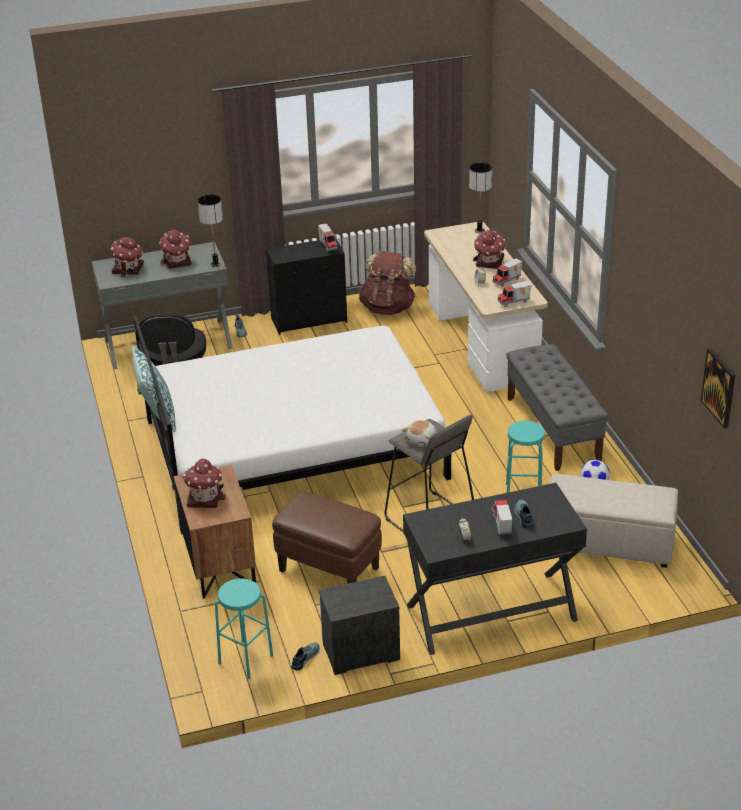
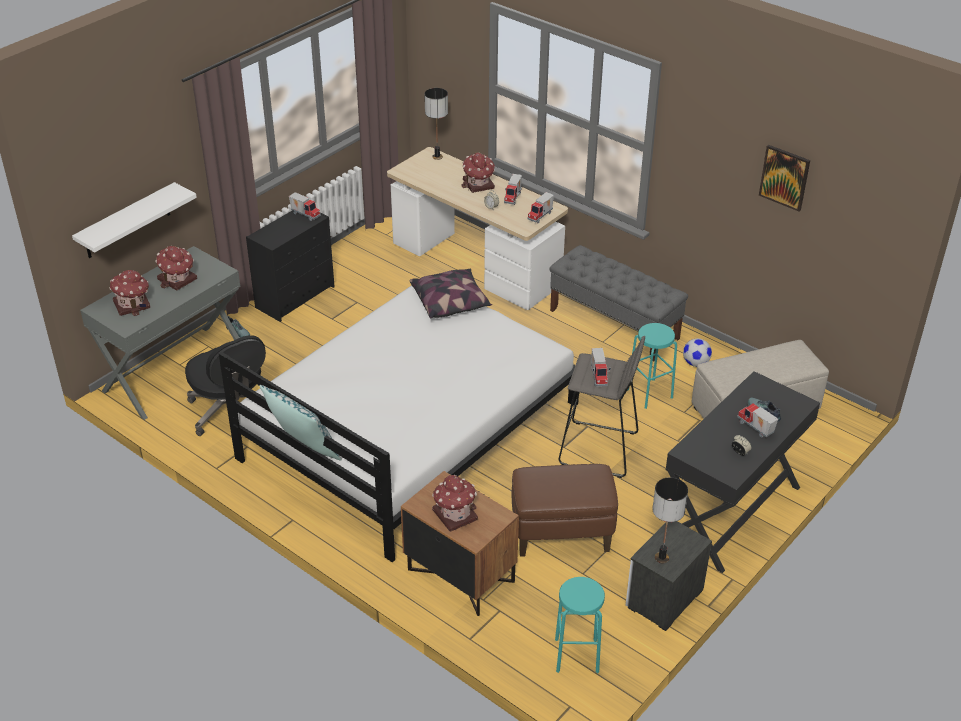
camera: 35 degrees left, 5 degrees up
(149, 200) = (127, 221): none -> white shelf
(215, 264) = (221, 270): table lamp -> table lamp (661, 558)
(304, 658) = (625, 628): shoe -> none
(383, 350) = (450, 302): none -> pillow
(388, 308) = (358, 260): brown backpack -> none
(421, 440) = (599, 376): plush toy -> toy truck
(719, 387) = (859, 237): picture -> picture (784, 177)

